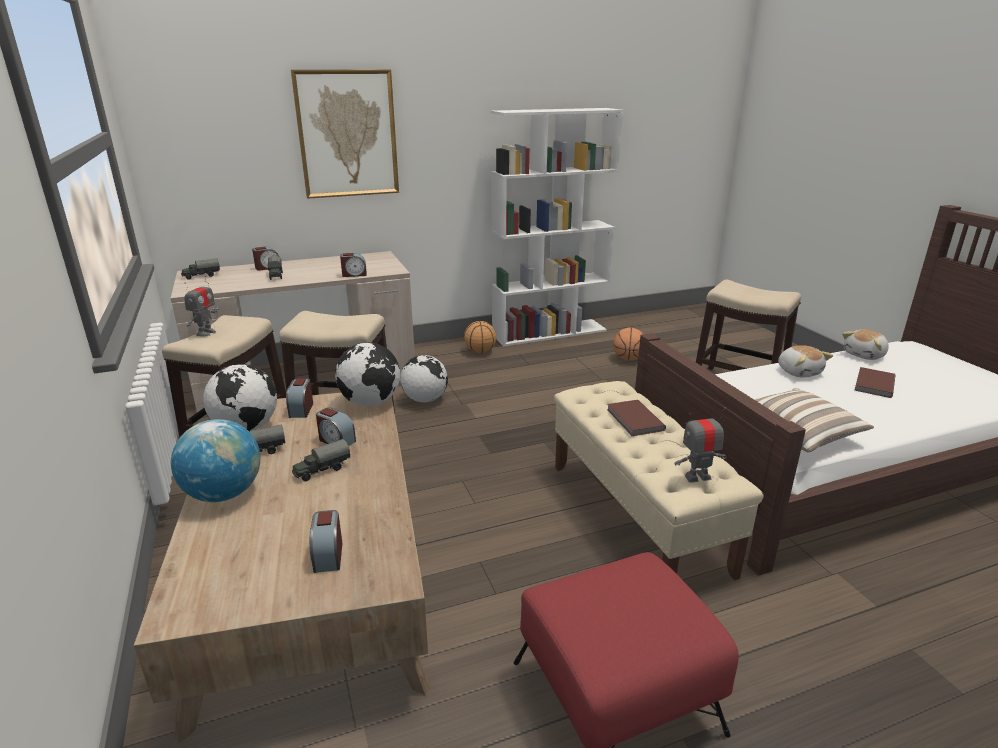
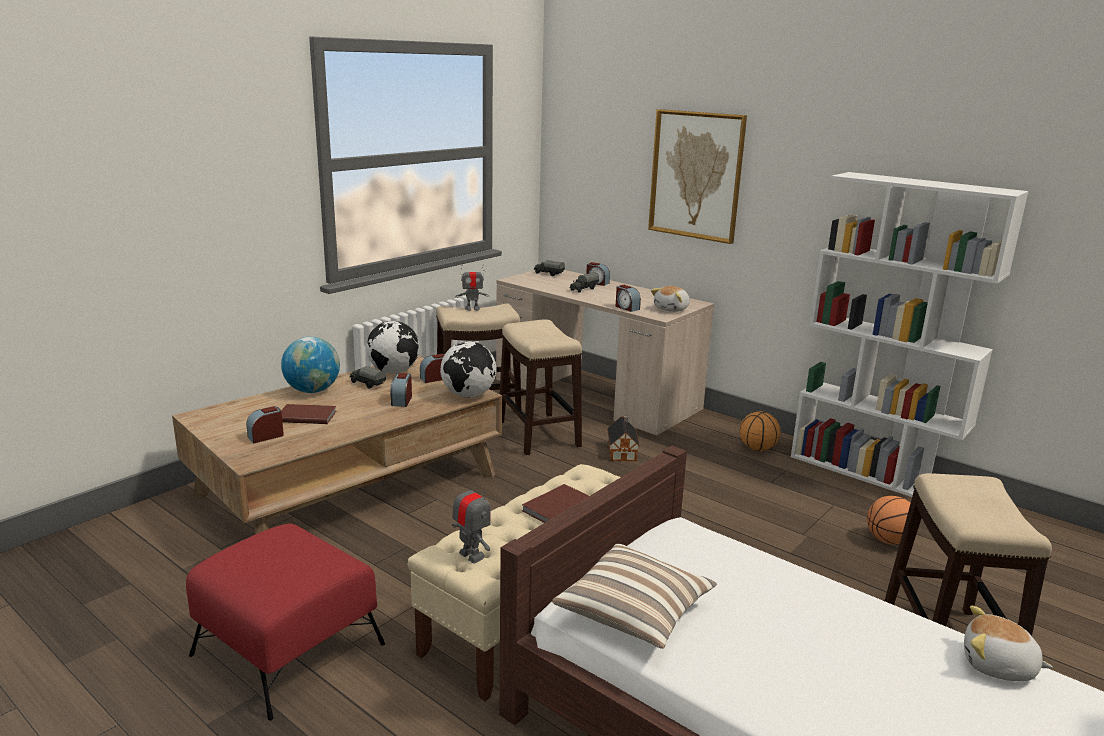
camera: 60 degrees right, 5 degrees down
(321, 470) = (359, 407): toy truck -> none
(425, 399) = (622, 451): globe -> toy house
(799, 372) = (833, 604): plush toy -> plush toy (672, 309)
(873, 384) = (877, 674): brown book -> brown book (306, 416)

